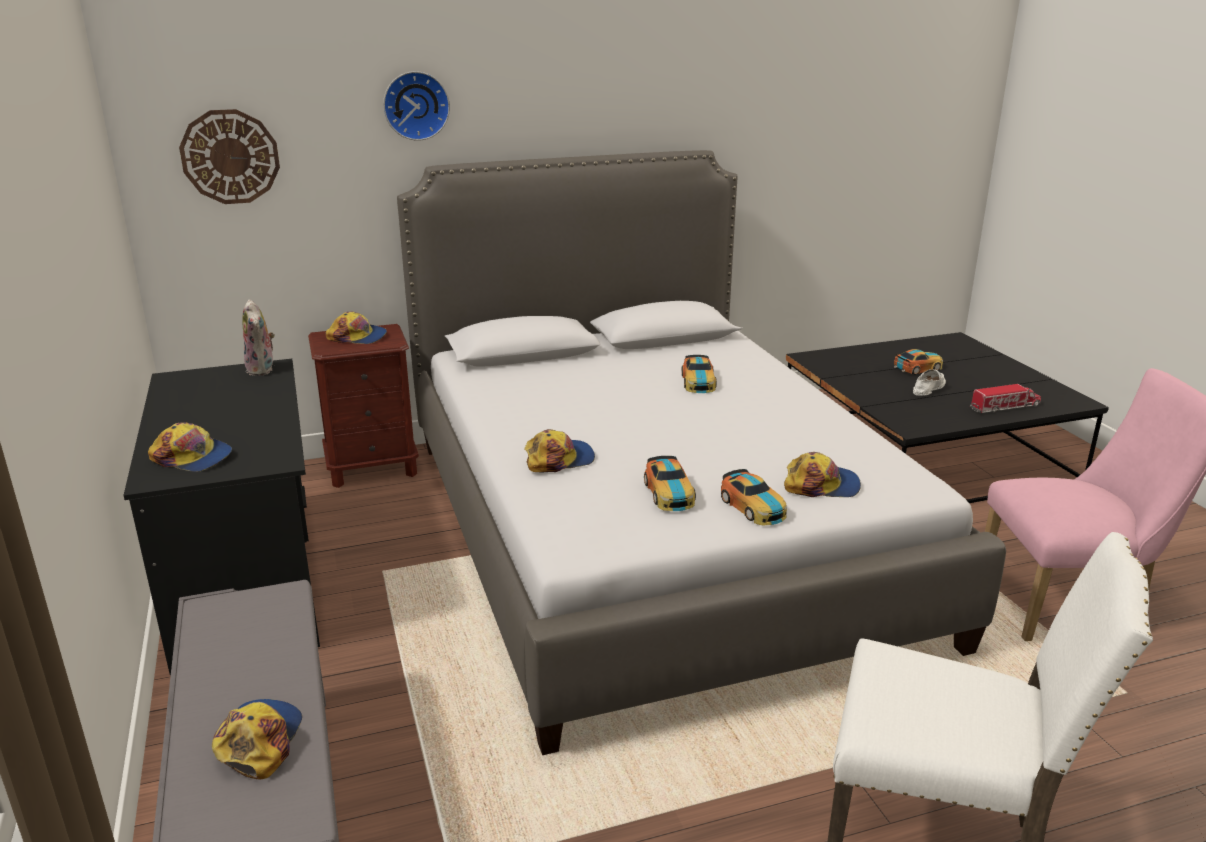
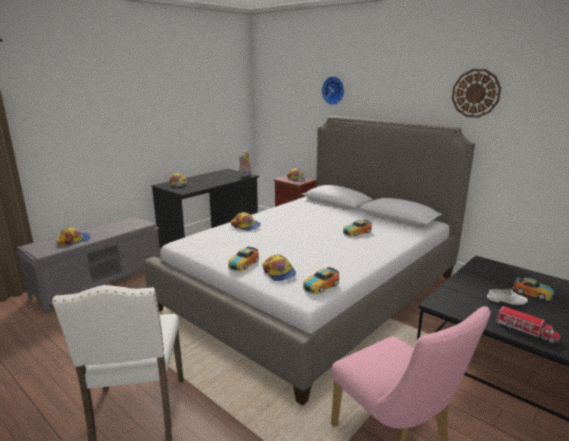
camera: 60 degrees right, 5 degrees down
(230, 157) = (278, 104): wall clock -> wall clock (475, 93)
(669, 493) = (236, 246): toy car -> toy car (320, 285)

